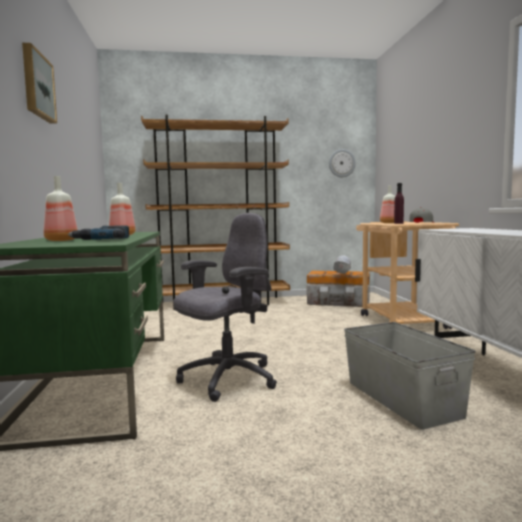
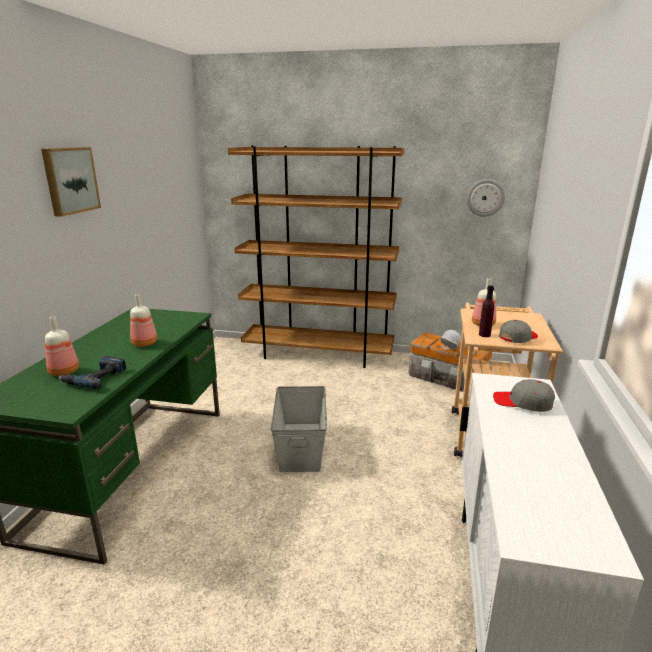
camera: 20 degrees right, 15 degrees up
(227, 379) = (228, 499): grey office chair -> none
(402, 398) = (365, 582): grey storage box -> grey storage box (301, 445)
(475, 229) = (523, 402): none -> grey cap

